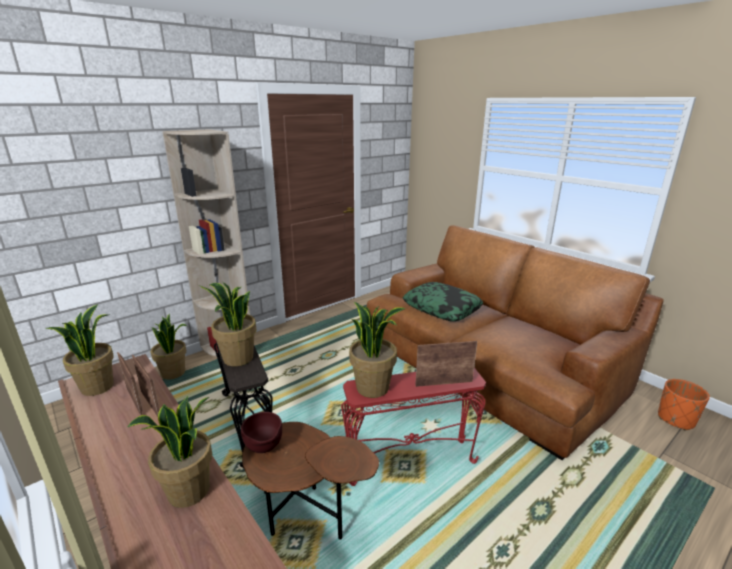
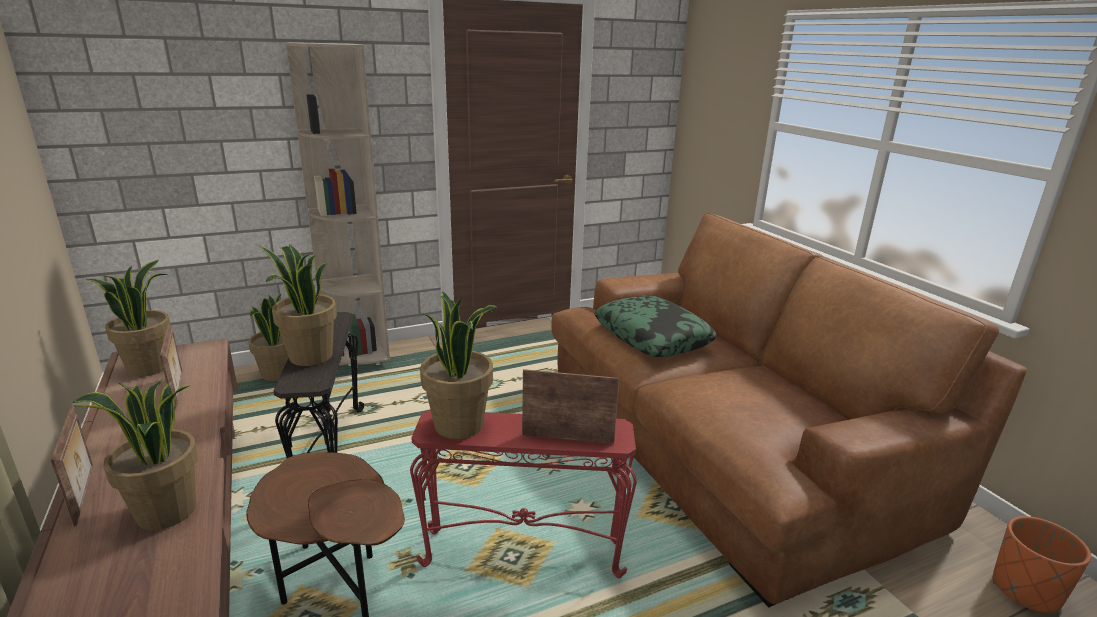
camera: 15 degrees right, 0 degrees up
(151, 403) = (194, 398): picture frame -> picture frame (85, 495)
(264, 449) = (289, 481): brown bowl -> none

